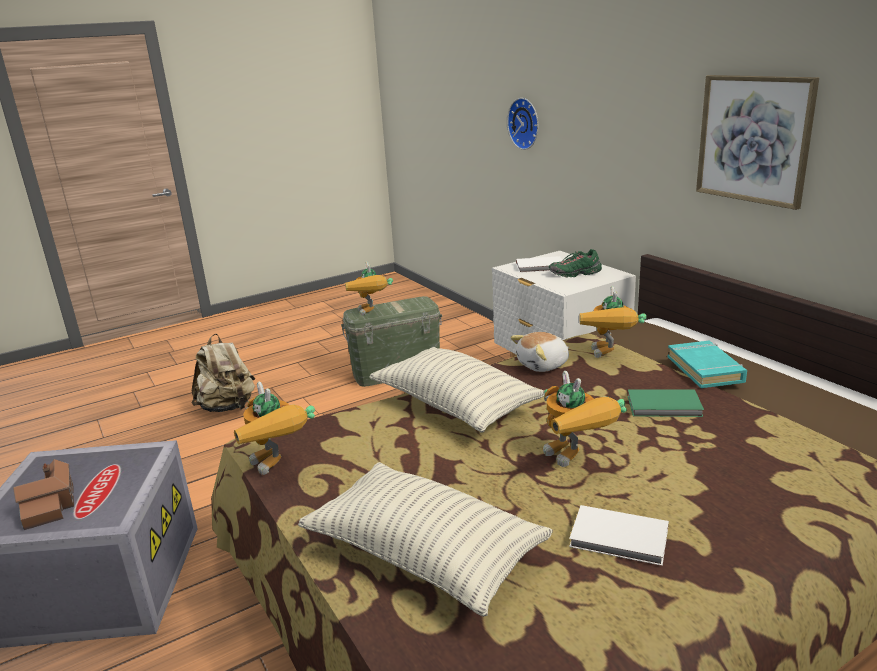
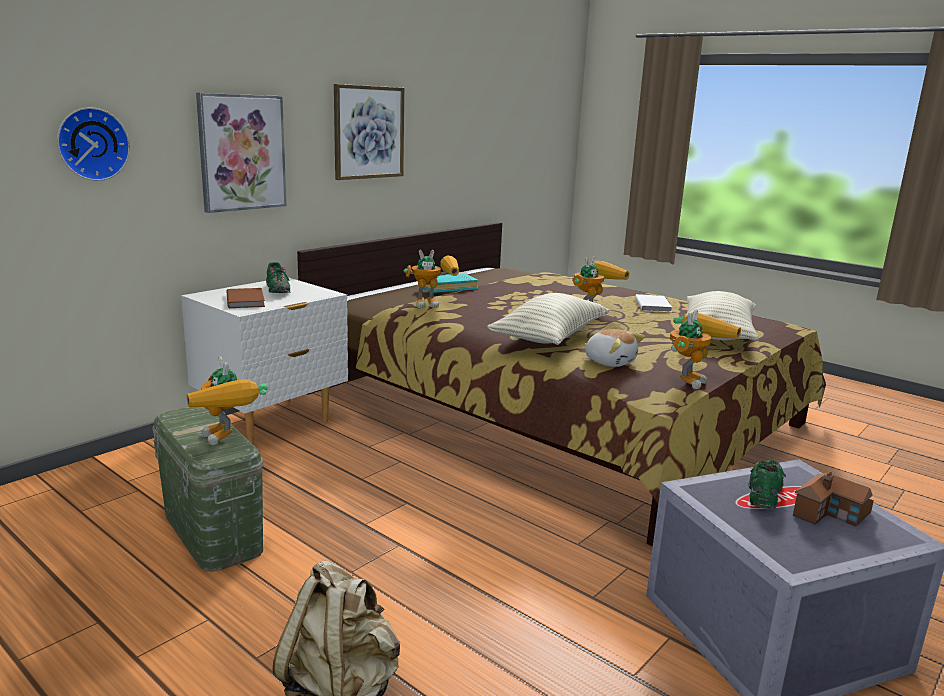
camera: 110 degrees left, 5 degrees down
(109, 483) = (764, 493): none -> green shoe
(371, 313) = (228, 441): toy robot -> toy robot turned 90 degrees clockwise
(540, 267) = (246, 300): white book -> brown book
(543, 365) = (459, 319): plush toy -> plush toy (610, 362)
(611, 143) = (242, 152): none -> picture
(665, 406) = (509, 295): green book -> none

